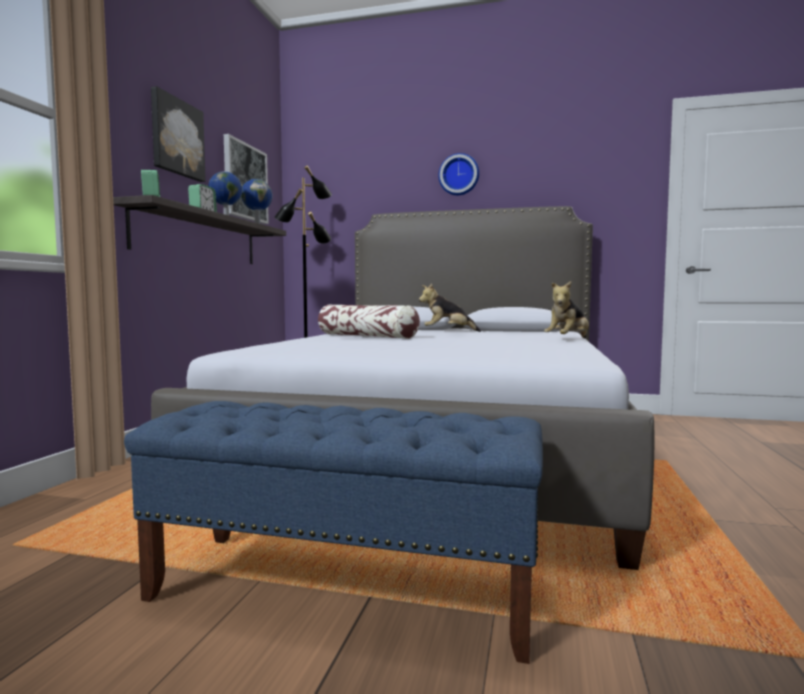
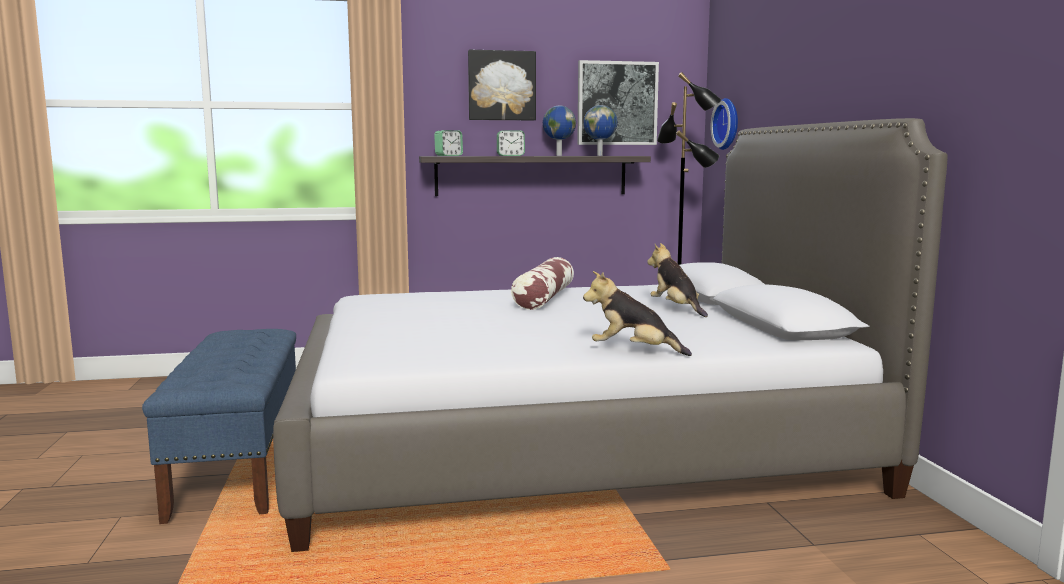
camera: 65 degrees right, 5 degrees up
(459, 175) = (828, 65): wall clock -> wall clock (728, 124)

